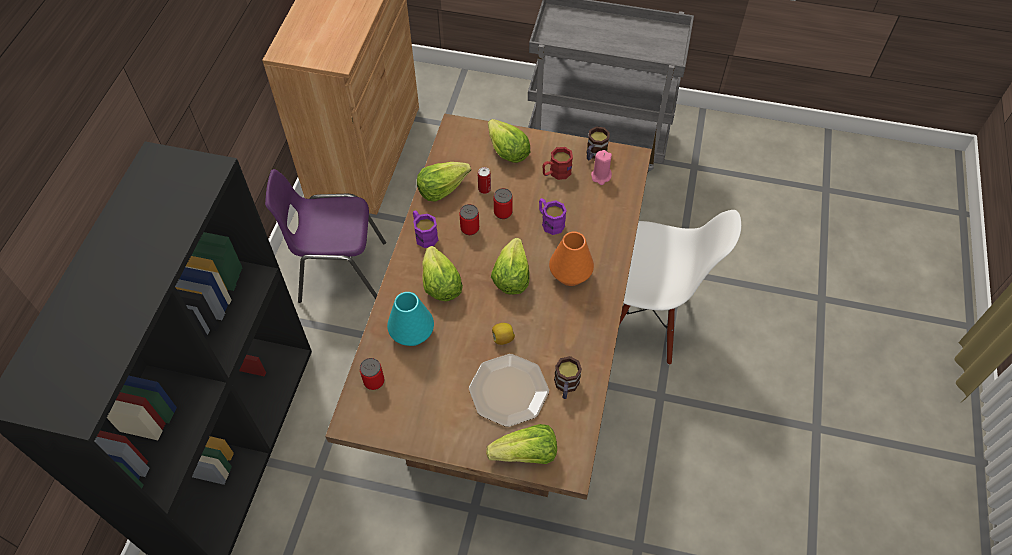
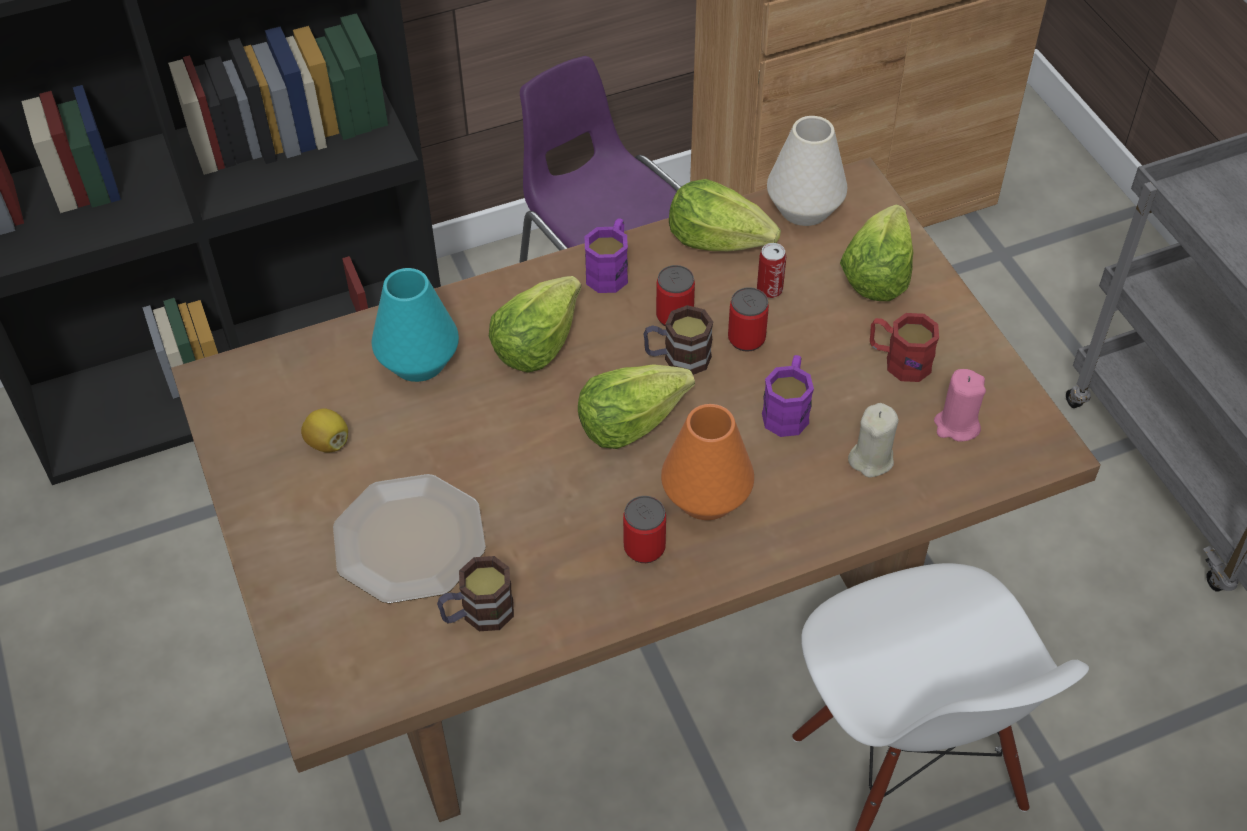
camera: 55 degrees right, 5 degrees down
(374, 381) = (300, 367): can -> can (644, 548)
(451, 151) = (804, 208): none -> white vase
(502, 338) = (501, 477): lemon -> lemon (328, 442)
(526, 454) = (309, 629): lettuce -> none
(594, 154) = (996, 389): mug -> mug (677, 358)
(595, 211) = (871, 459): none -> beige candle

